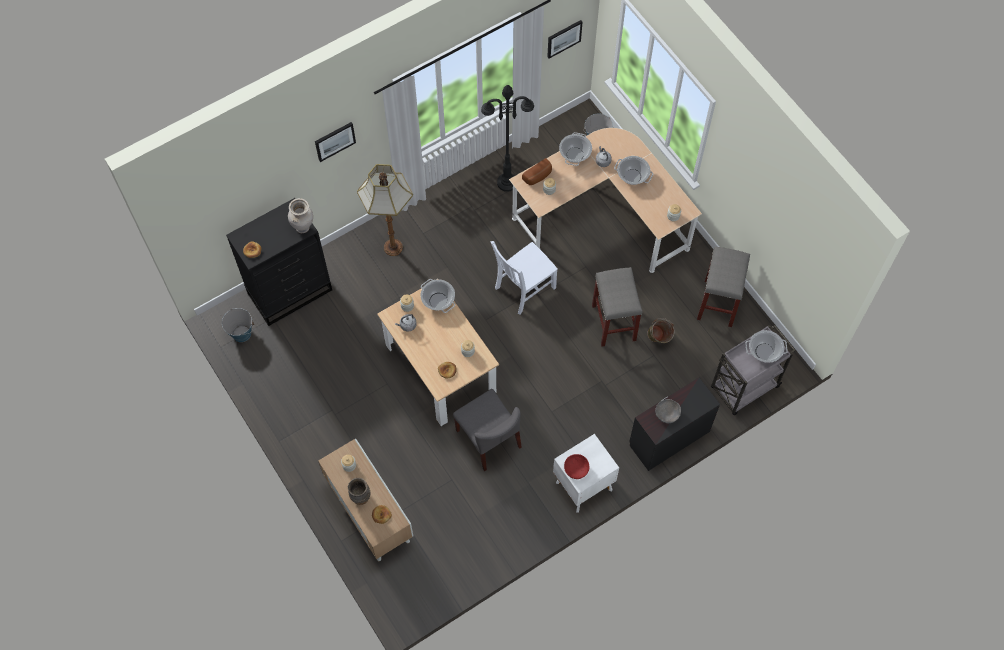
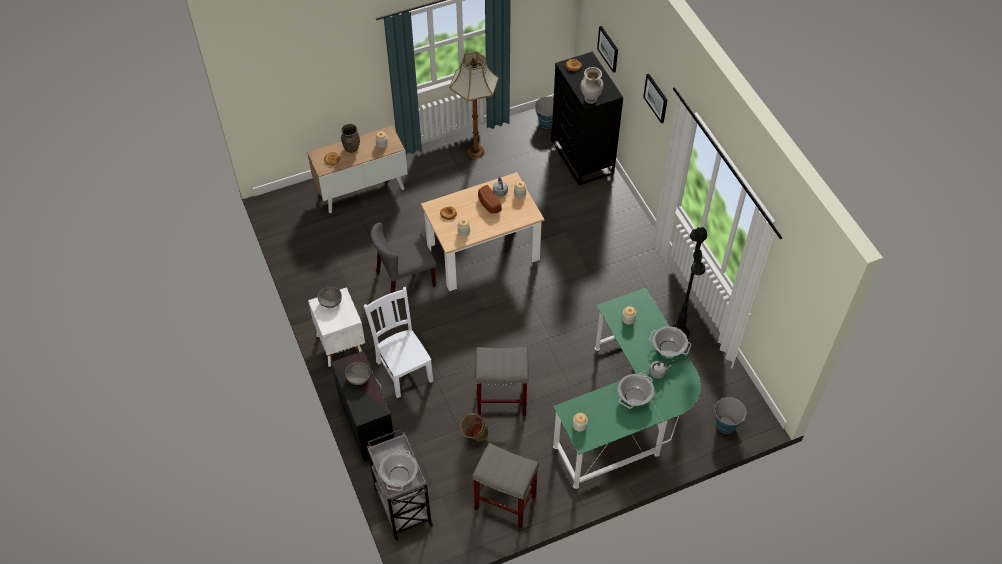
camera: 100 degrees right, 10 degrees down
(392, 248) = (615, 233): floor lamp -> floor lamp (475, 151)
(438, 300) = (520, 216): cooking pot -> none
(523, 289) = (554, 329): white chair -> white chair (403, 369)
(538, 177) = (645, 312): bread -> bread (488, 204)
(564, 38) = (787, 317): picture -> picture (608, 48)
(576, 469) = (330, 301): red bowl -> grey bowl
(603, 216) = (627, 413): beige desk -> green desk

